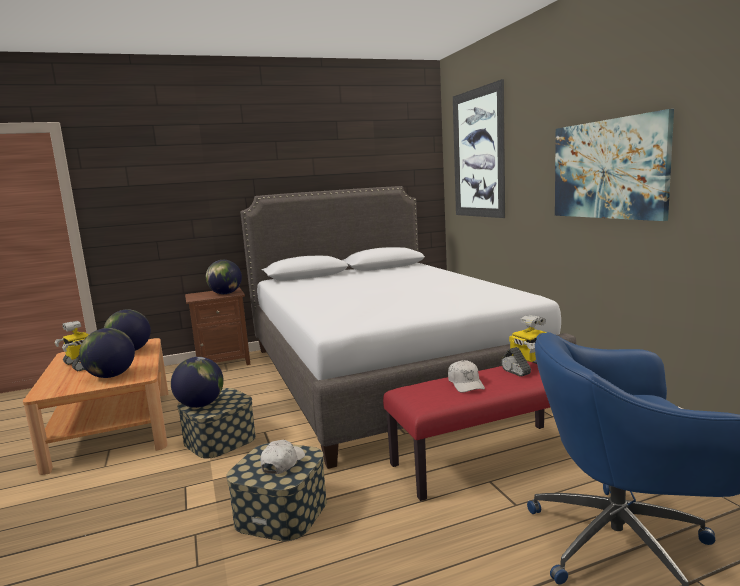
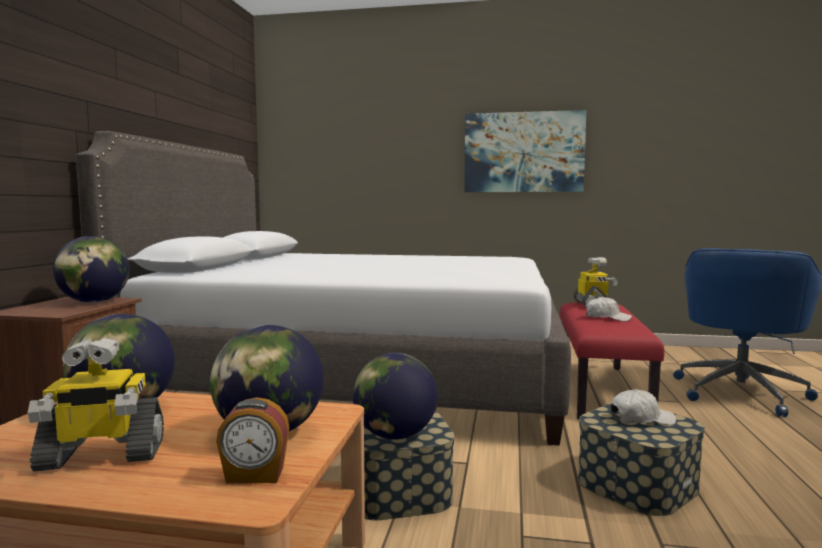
camera: 60 degrees left, 5 degrees down
(64, 387) = (255, 476): none -> alarm clock
(282, 463) = (641, 419): white cap -> white cap turned 120 degrees clockwise
(478, 154) = (335, 130): picture -> none

